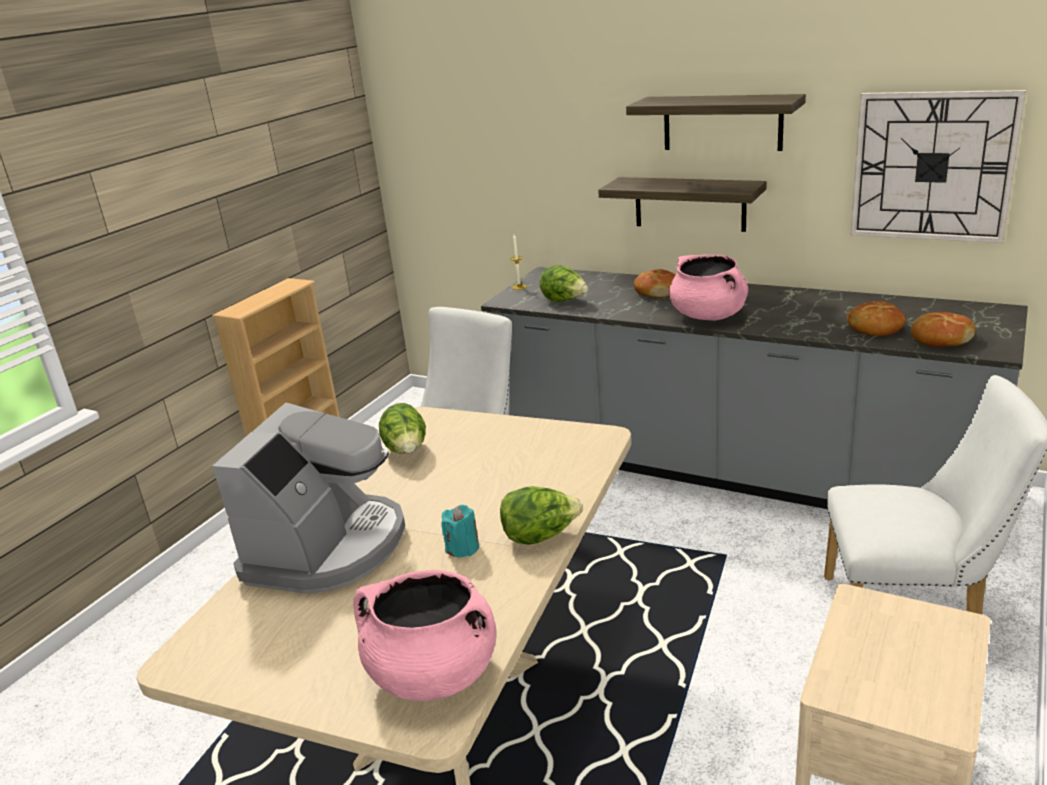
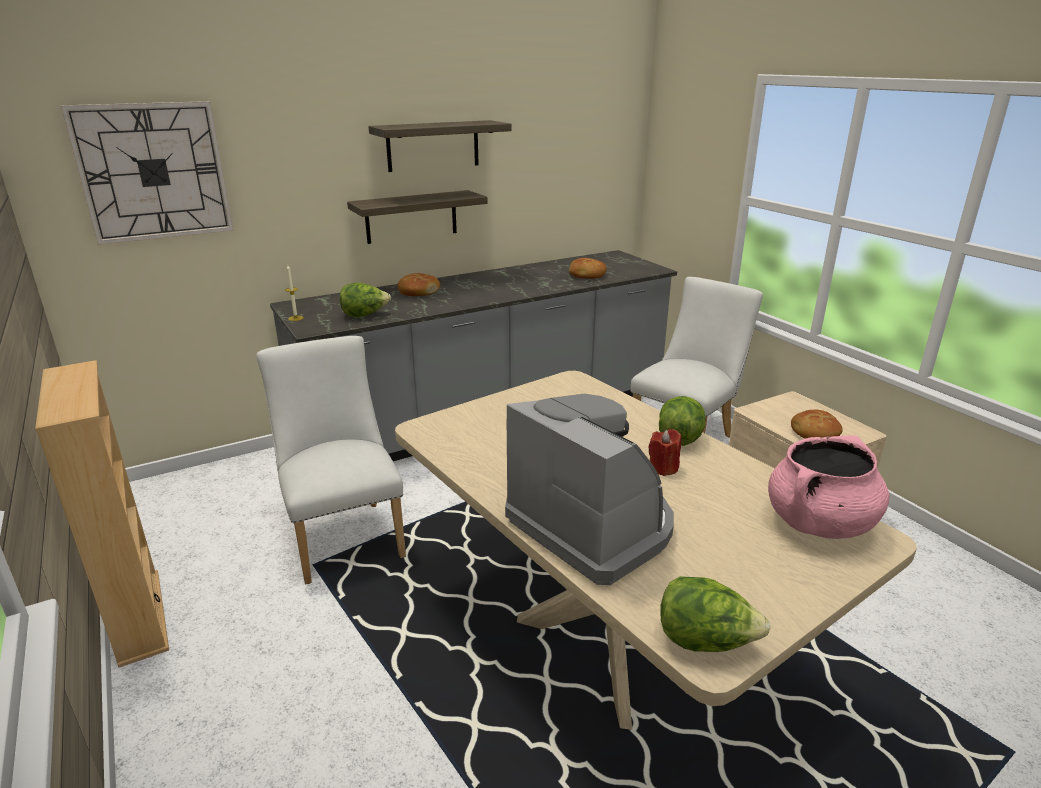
camera: 60 degrees left, 0 degrees up
(407, 451) = (476, 449): lettuce -> lettuce (705, 641)
(462, 548) = (663, 468): turquoise candle -> red candle
(708, 316) = (489, 294): pink cooking pot -> none
(932, 167) = (566, 168): wall clock -> wall clock (153, 172)
(940, 339) = (625, 271): bread -> bread (814, 433)

